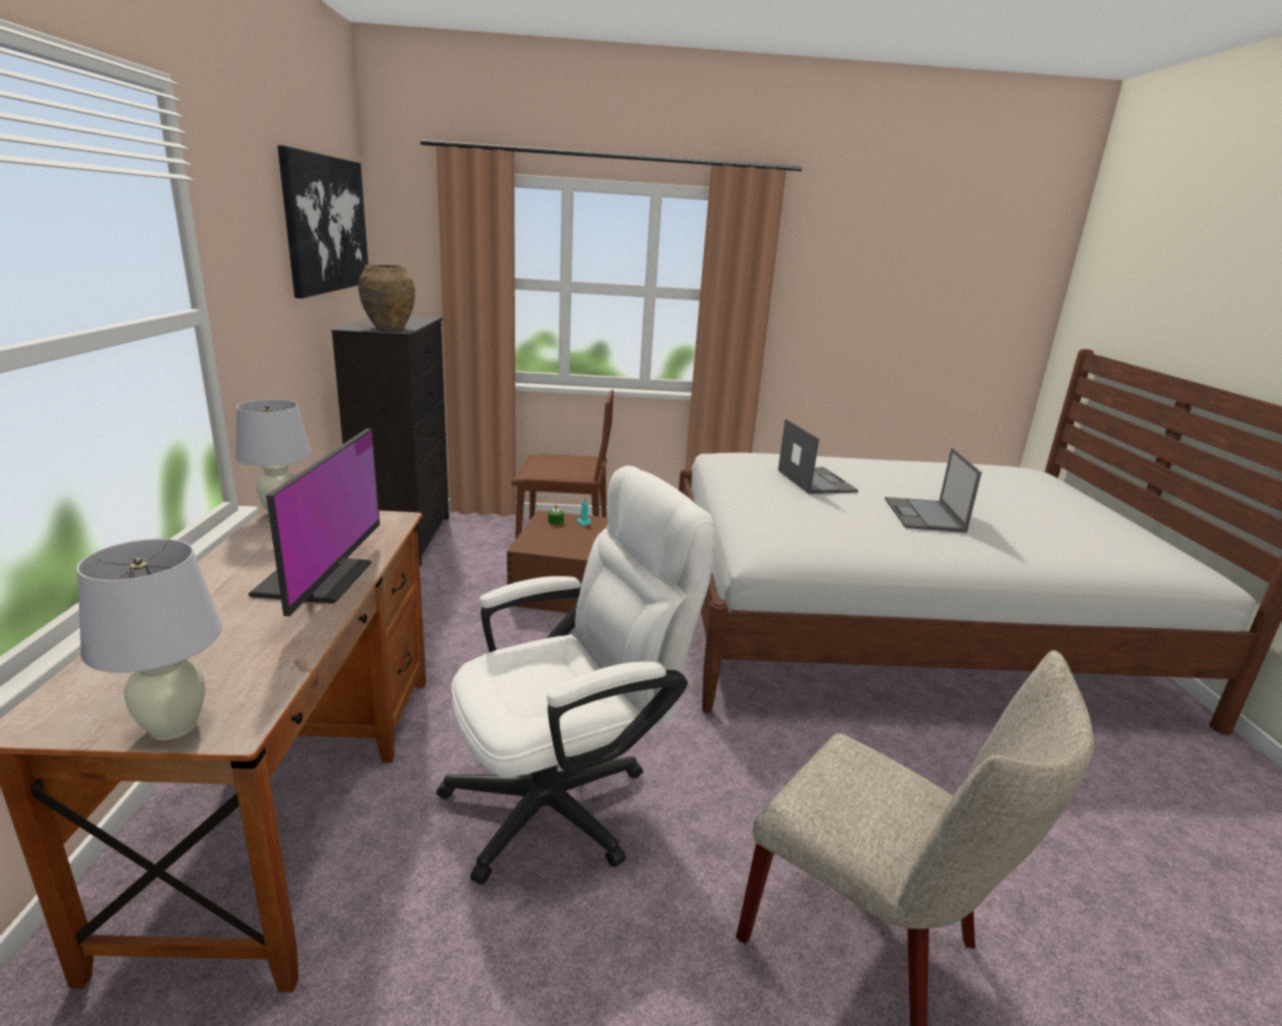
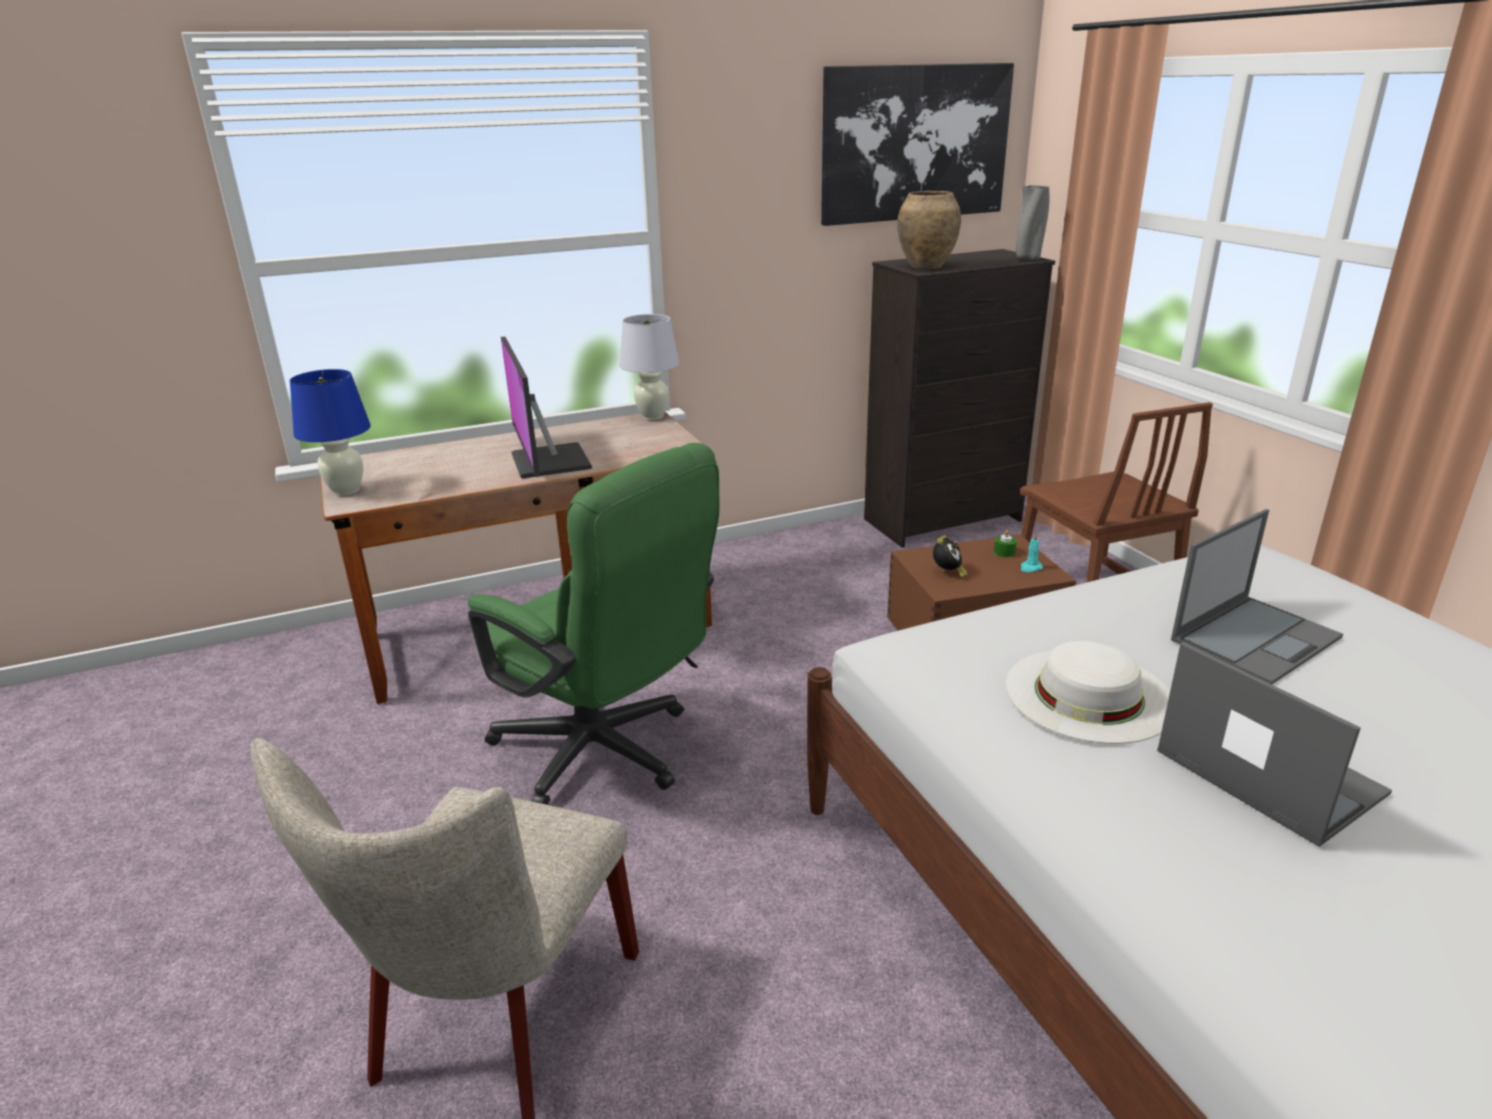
camera: 70 degrees right, 5 degrees up
(173, 727) = (345, 491): white table lamp -> blue table lamp
(317, 580) = (548, 462): monitor -> monitor turned 90 degrees clockwise
(425, 317) = (1028, 259): none -> grey vase
(561, 545) = (948, 573): none -> alarm clock
(566, 799) = (606, 755): white office chair -> green office chair
(851, 524) = (1088, 694): none -> white hat
(924, 515) = (1266, 771): laptop -> laptop turned 75 degrees clockwise

